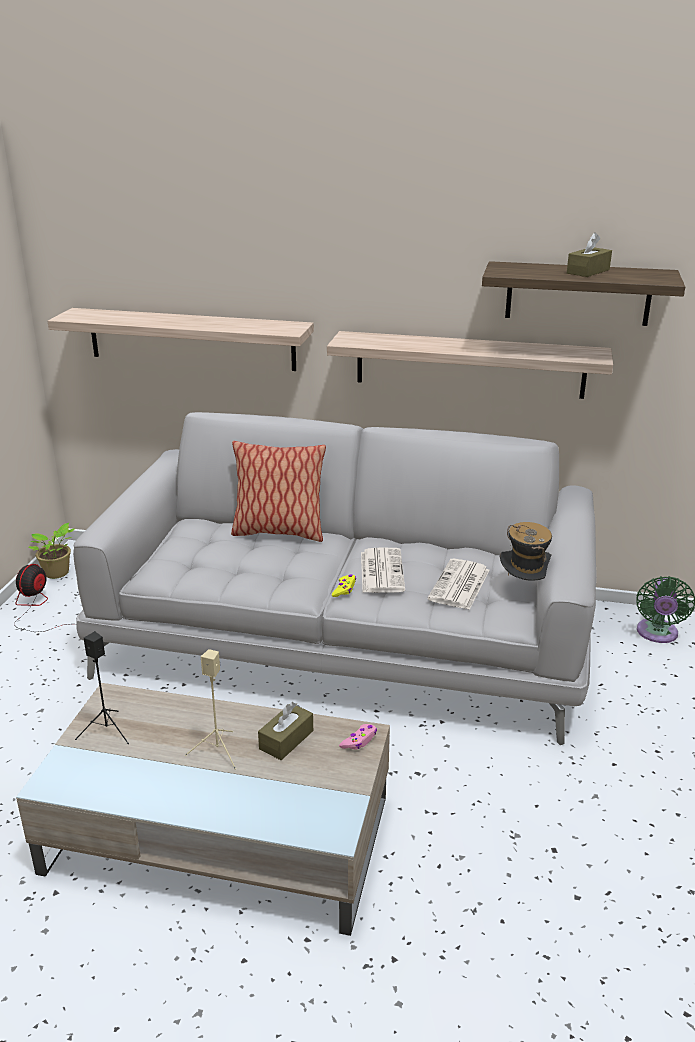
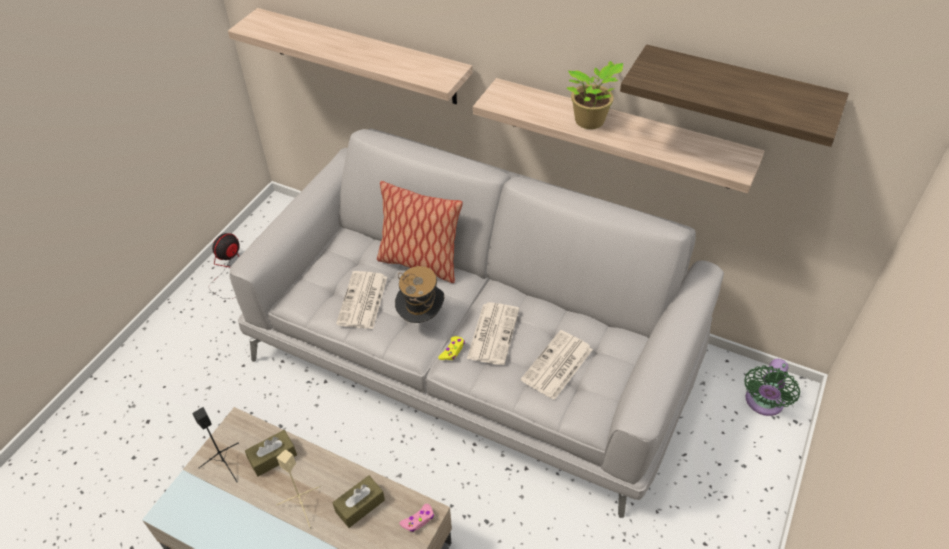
camera: 15 degrees right, 20 degrees up
(57, 573) = (255, 231): potted plant -> potted plant (591, 122)
(229, 566) = (363, 301): none -> newspaper
(524, 589) = (614, 383): hat -> hat (421, 318)
(588, 271) = (742, 86): brown tissue box -> brown tissue box (273, 457)

